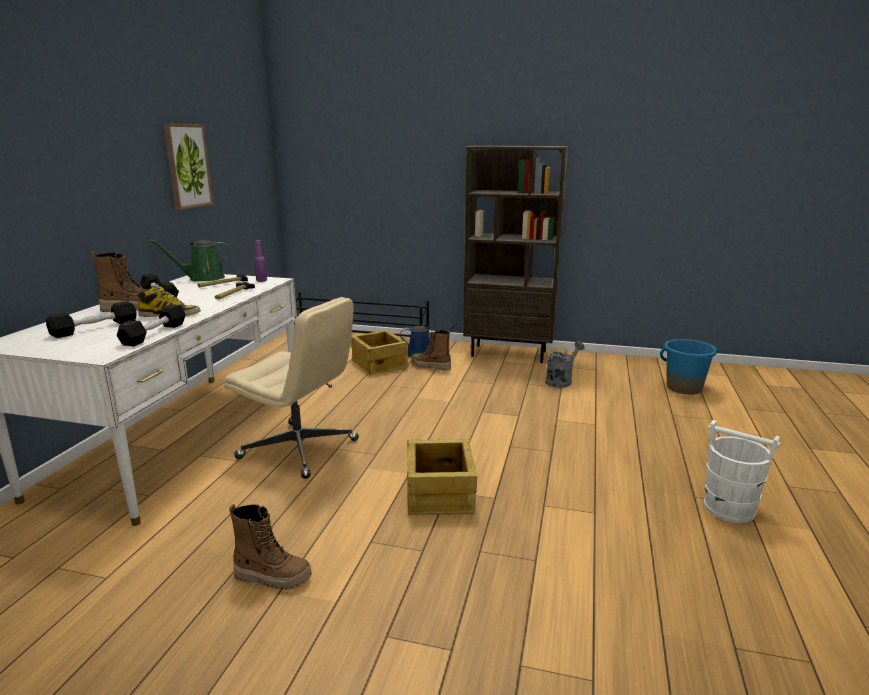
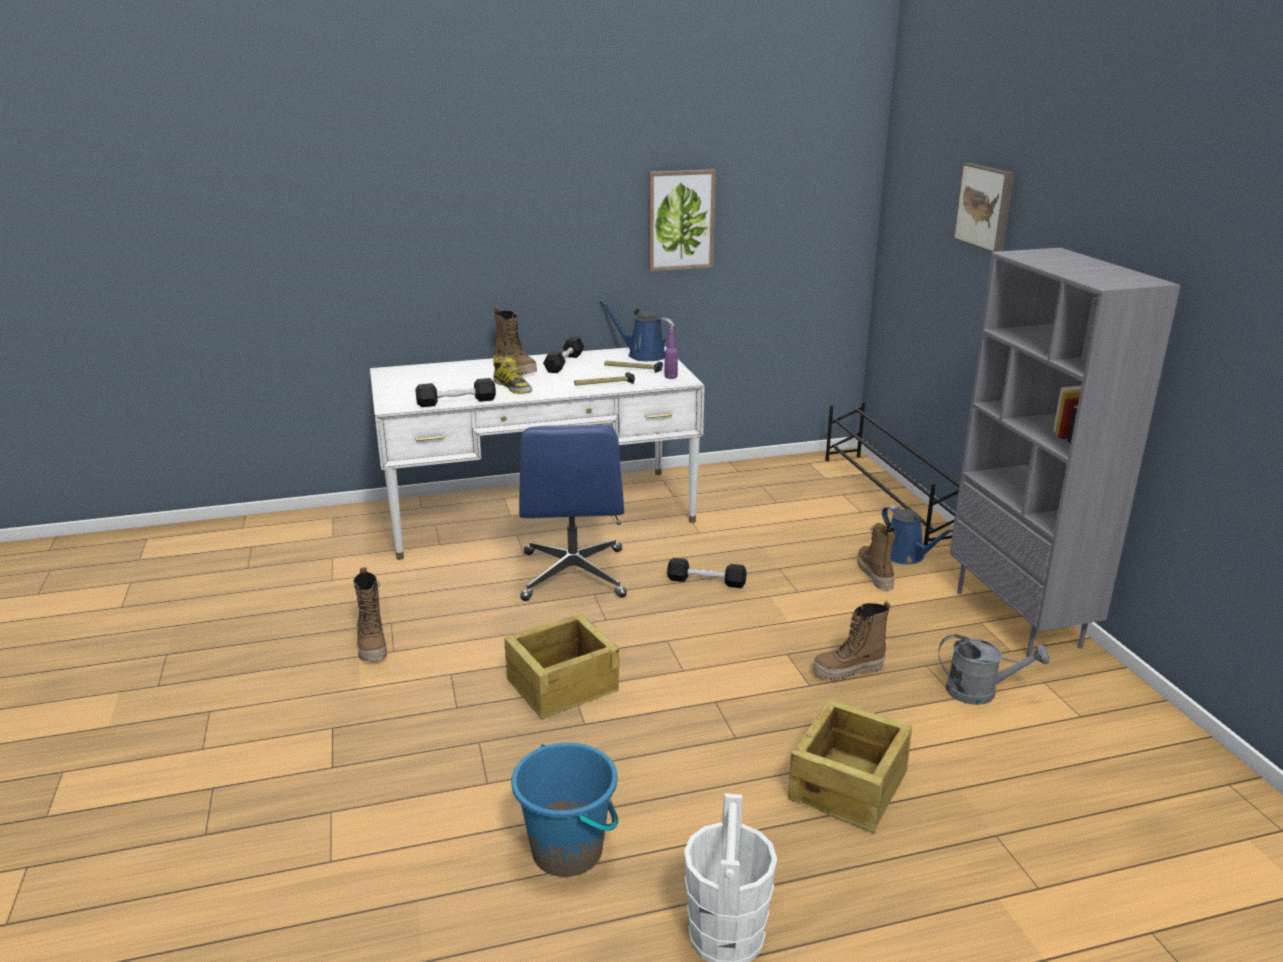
camera: 60 degrees right, 5 degrees up
(95, 328) = (450, 380): black dumbbell -> black dumbbell (706, 581)
(203, 278) = (643, 355): green watering can -> blue watering can
(300, 449) = (574, 575): beige office chair -> blue office chair
(379, 364) = (832, 539): crate -> crate (849, 785)
(395, 137) = (986, 207): none -> picture
(509, 353) = (1019, 619): brown bookcase -> grey bookcase
(514, 402) = (848, 670): none -> boot
(684, 388) = (1143, 835): blue bucket -> blue bucket (568, 850)

